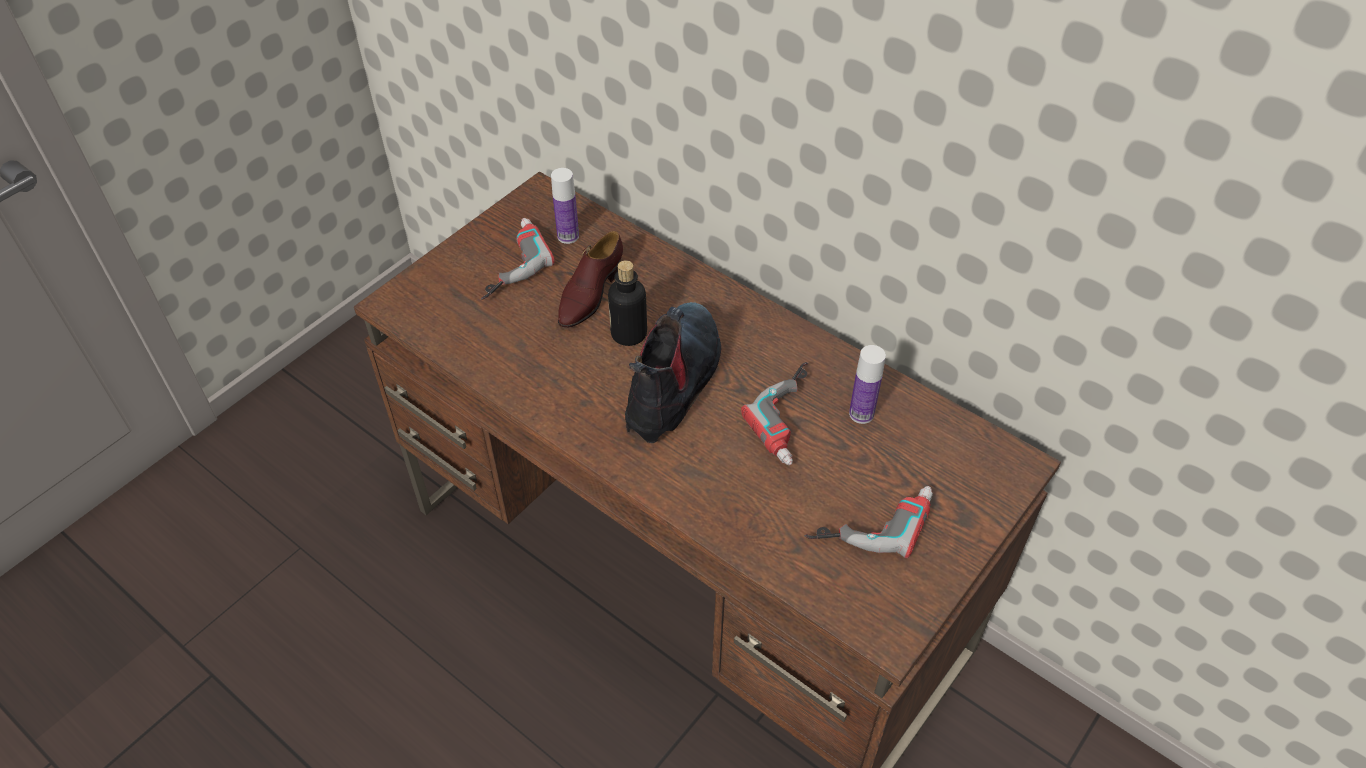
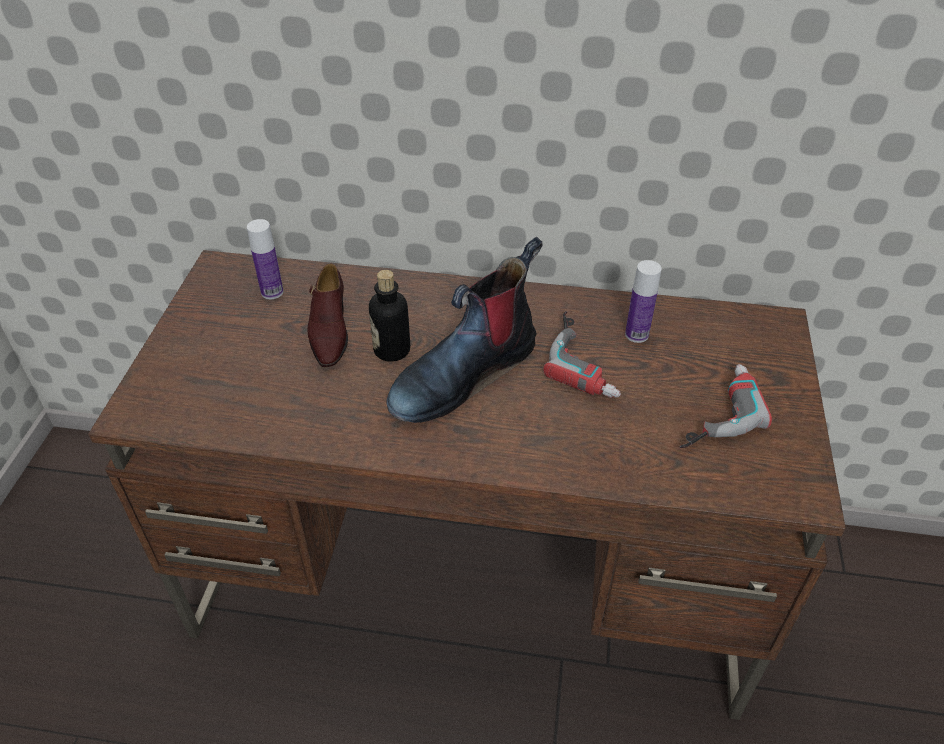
camera: 30 degrees left, 5 degrees down
(507, 263) = (229, 335): power drill -> none
(674, 382) = (464, 373): boot -> boot turned 120 degrees counterclockwise

